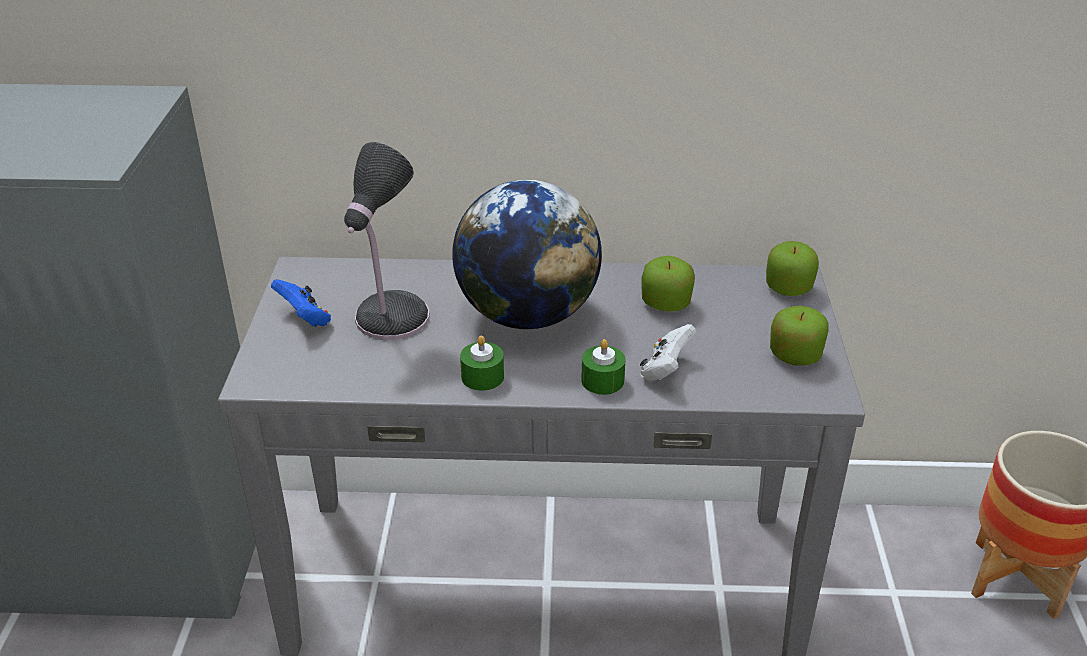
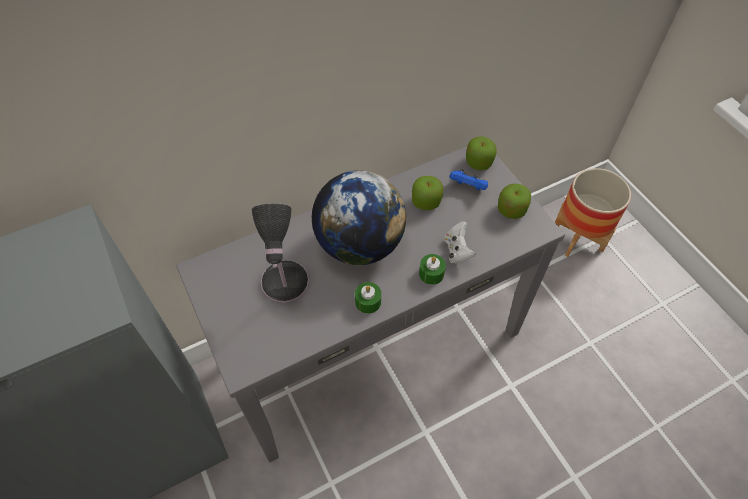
camera: 30 degrees left, 20 degrees up
(305, 319) = (234, 308): blue game controller -> blue game controller (468, 187)

